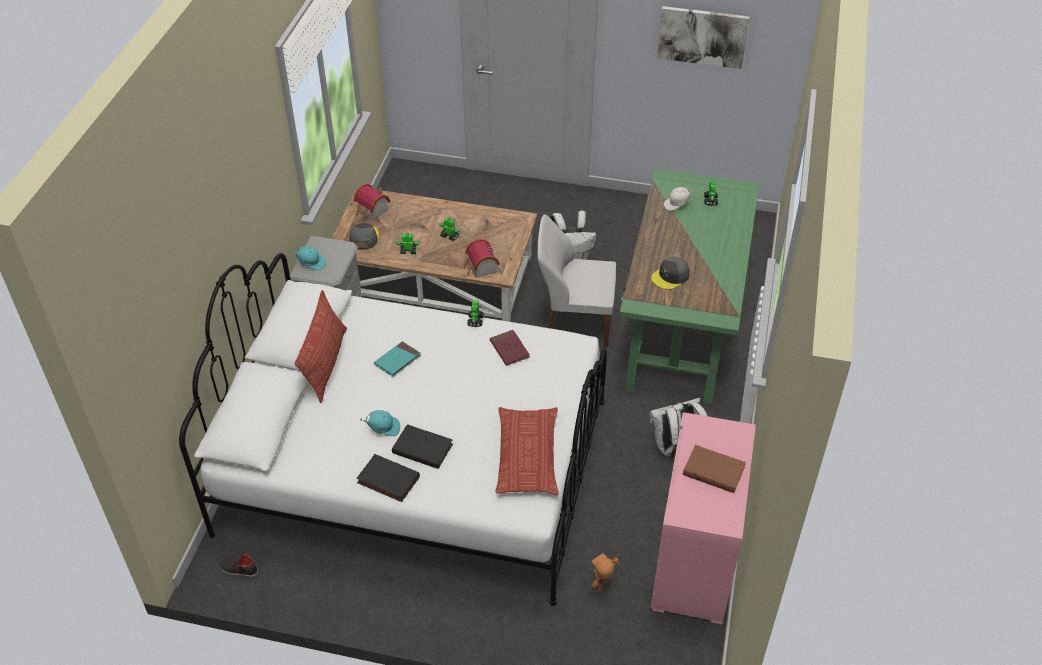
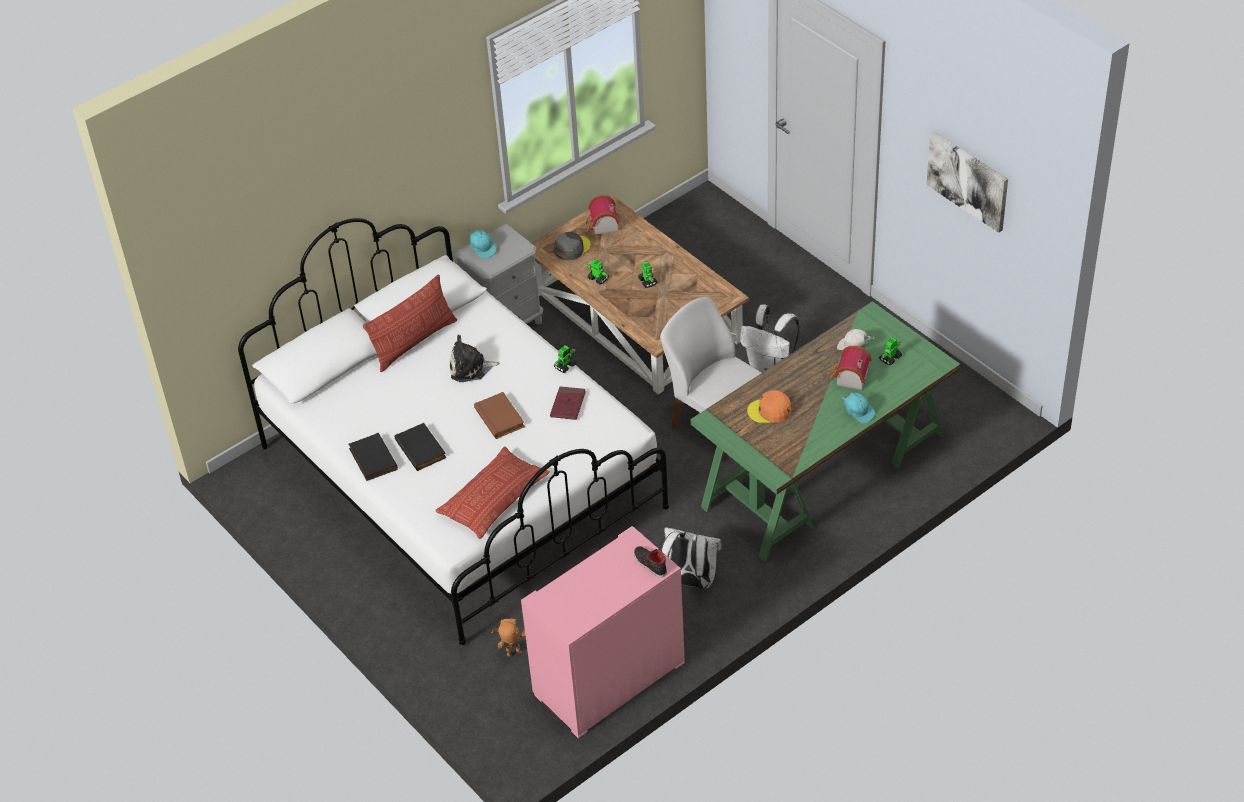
camera: 40 degrees right, 0 degrees up
(238, 569) = (261, 484): black shoe -> black shoe (649, 564)
(383, 428) = (407, 417): turquoise cap -> turquoise cap (858, 413)
(397, 360) = (470, 368): turquoise book -> plush toy
(480, 268) = (644, 325): toy house -> toy house (849, 378)
(670, 276) = (770, 411): grey cap -> orange cap
(714, 470) = (605, 583): brown book -> brown book (501, 417)

